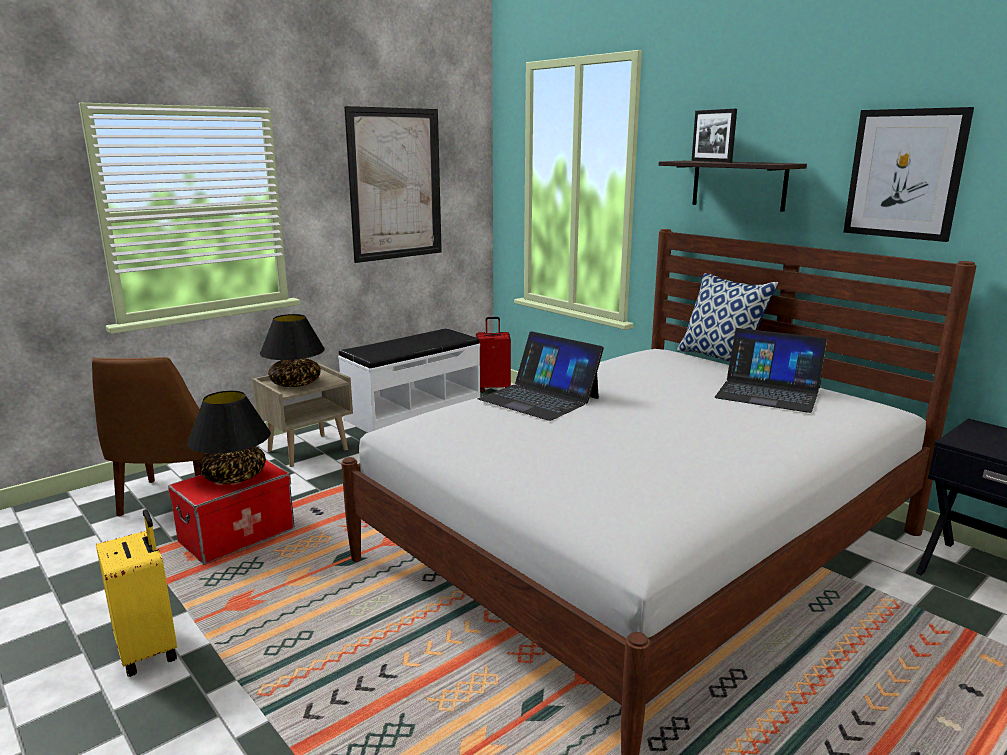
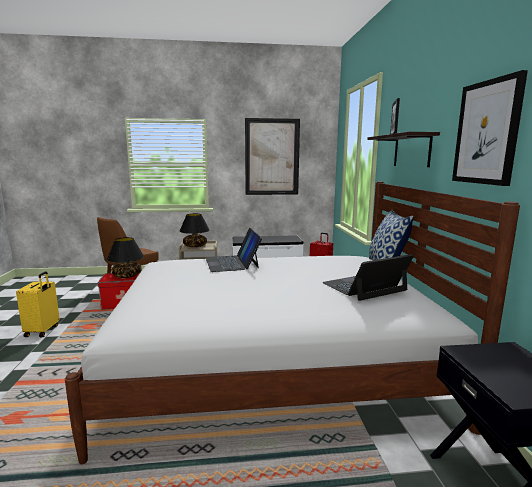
camera: 35 degrees right, 5 degrees down
(768, 392) = (364, 287): laptop -> laptop turned 90 degrees clockwise

